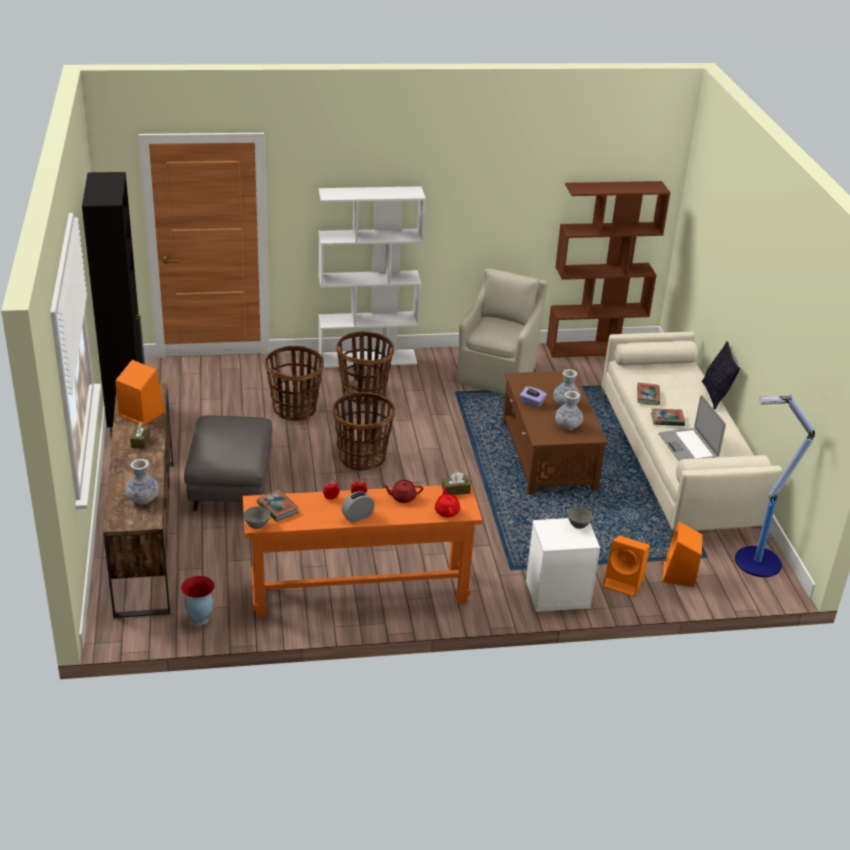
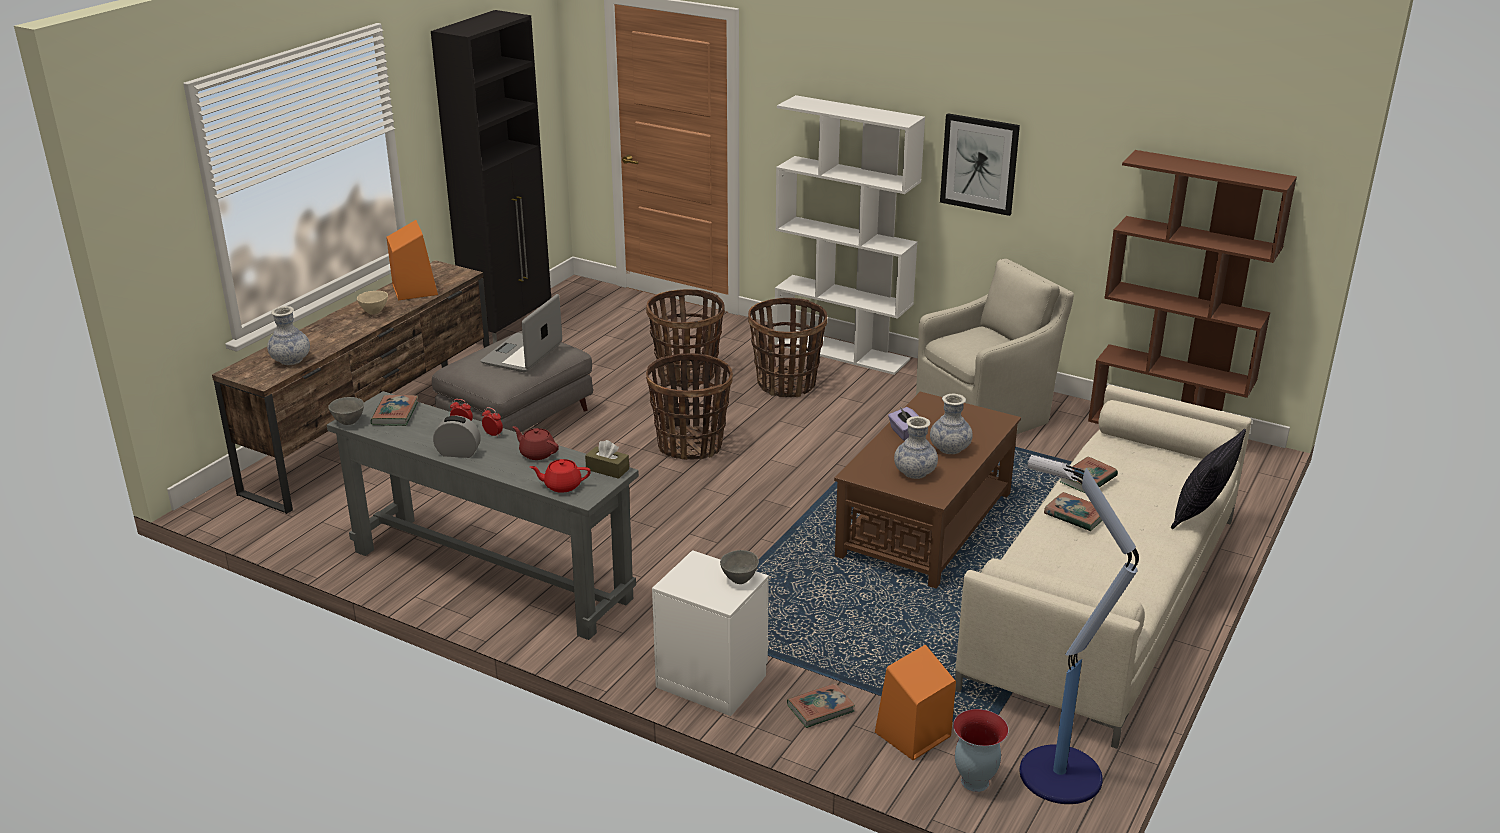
camera: 40 degrees right, 5 degrees down
(140, 441) = (374, 311): brown tissue box -> beige bowl
(200, 619) = (304, 530): vase -> vase (974, 782)
(359, 592) = (491, 574): orange console table -> grey console table
(447, 511) = (562, 485): red teapot -> red teapot turned 120 degrees counterclockwise
(459, 210) = (979, 164): none -> picture
(624, 582) = (820, 708): orange speaker -> book
(688, 447) = (1058, 558): laptop -> laptop (523, 354)

